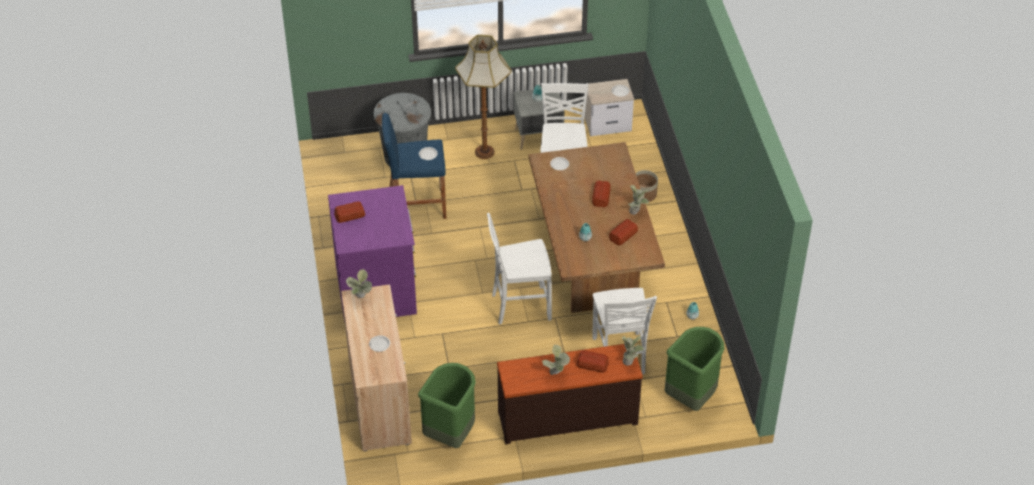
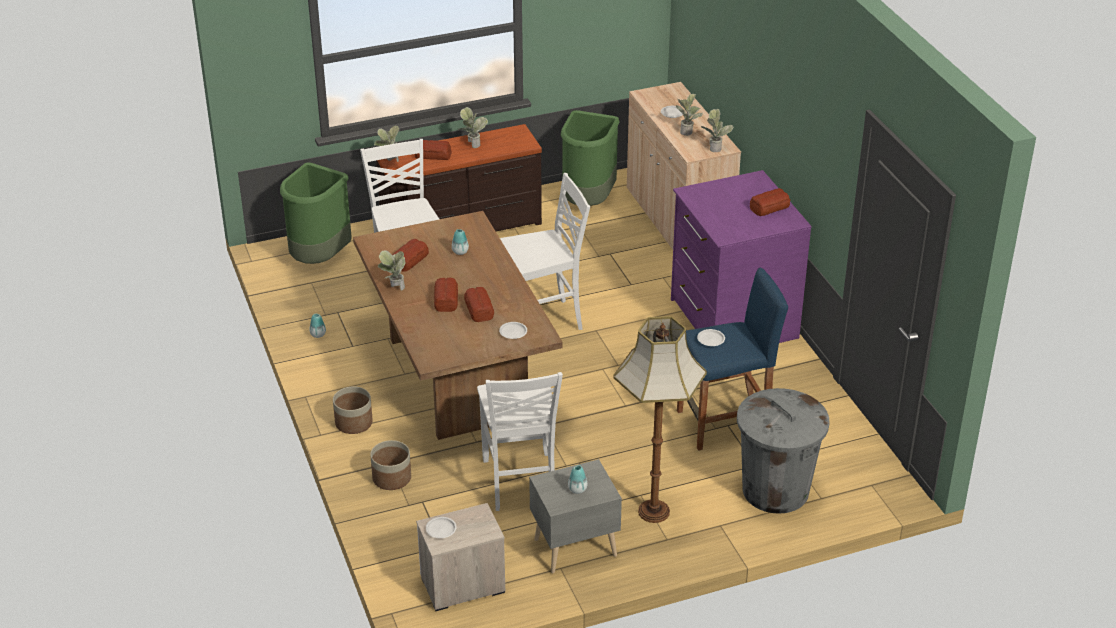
camera: 170 degrees right, 10 degrees down
(374, 320) = (687, 131): none -> potted plant
(579, 186) = (479, 309): none -> bread
(667, 237) = (354, 423): none -> planter

